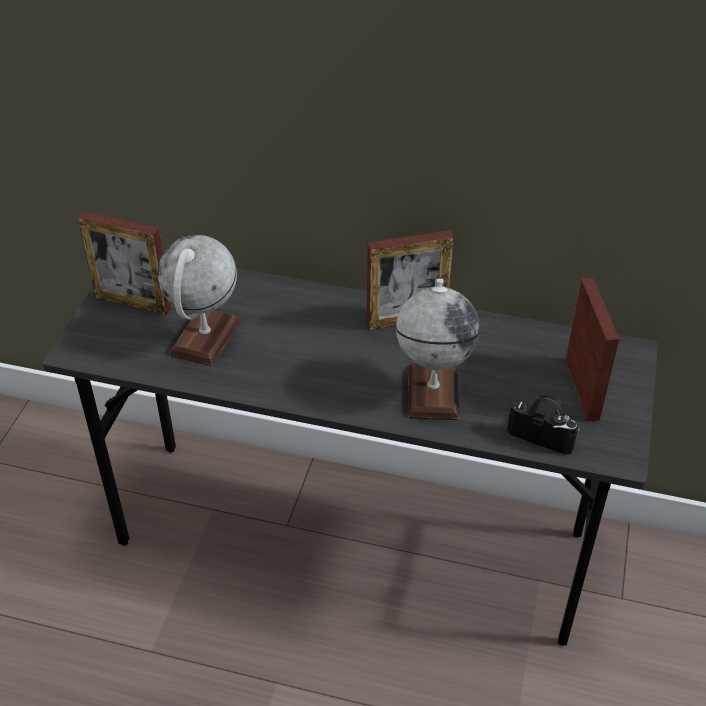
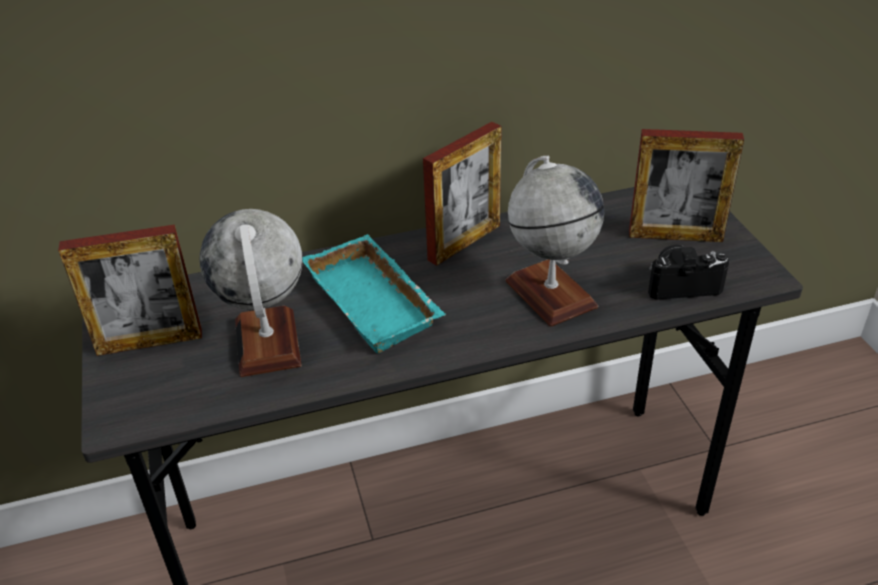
camera: 30 degrees left, 5 degrees down
(302, 339) = (377, 301): none -> turquoise tray
(582, 389) = (675, 236): picture frame -> picture frame turned 135 degrees clockwise

